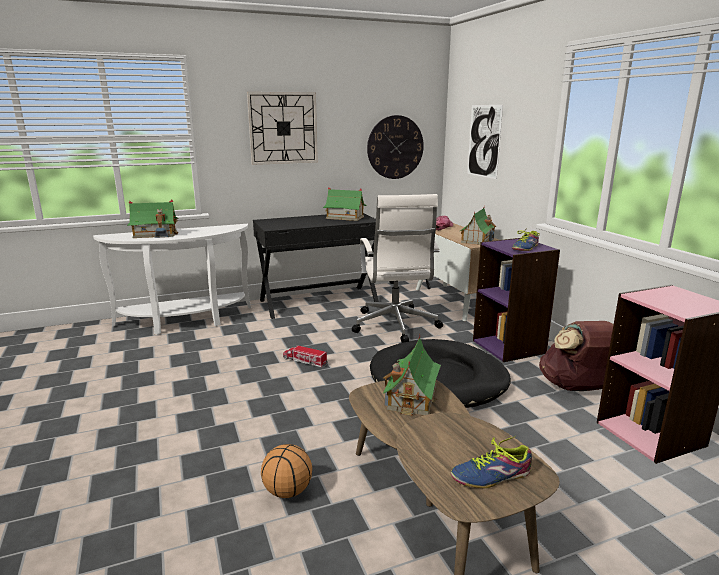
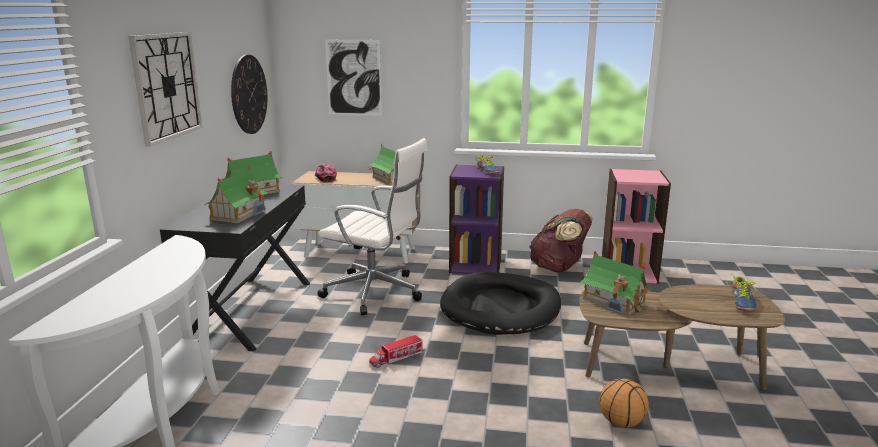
camera: 60 degrees left, 0 degrees up
(155, 234) = (120, 292): toy house -> toy house (239, 214)

